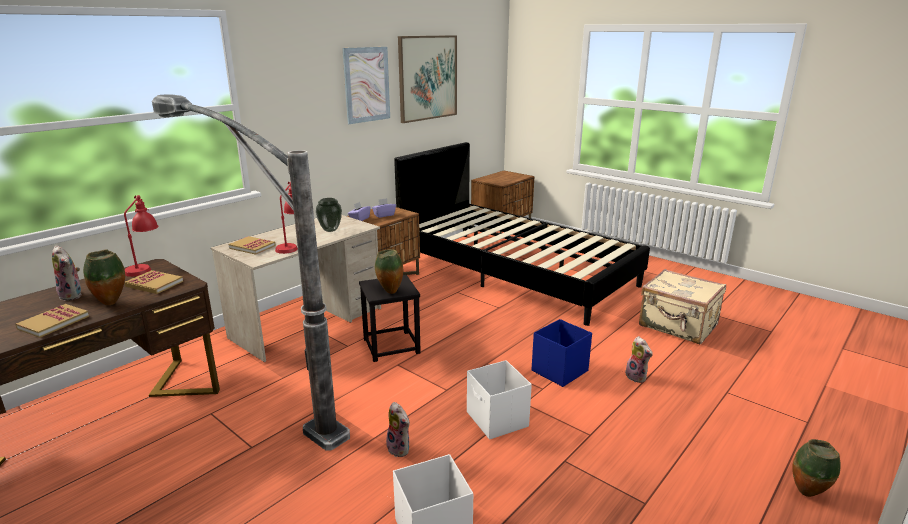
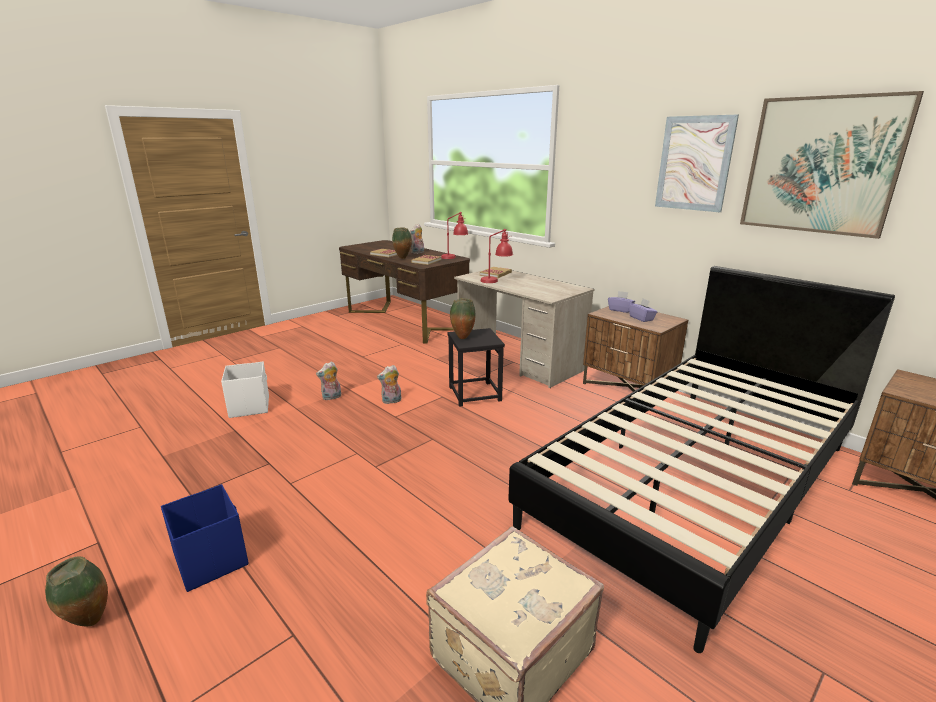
camera: 95 degrees right, 0 degrees up
(265, 391) = (420, 355): floor lamp -> none
(330, 230) = (537, 289): vase -> none
(497, 420) = (340, 437): white storage box -> none
(559, 371) = (403, 482): blue storage box -> blue storage box (211, 559)
(637, 377) = (368, 544): plush toy -> plush toy (391, 401)

